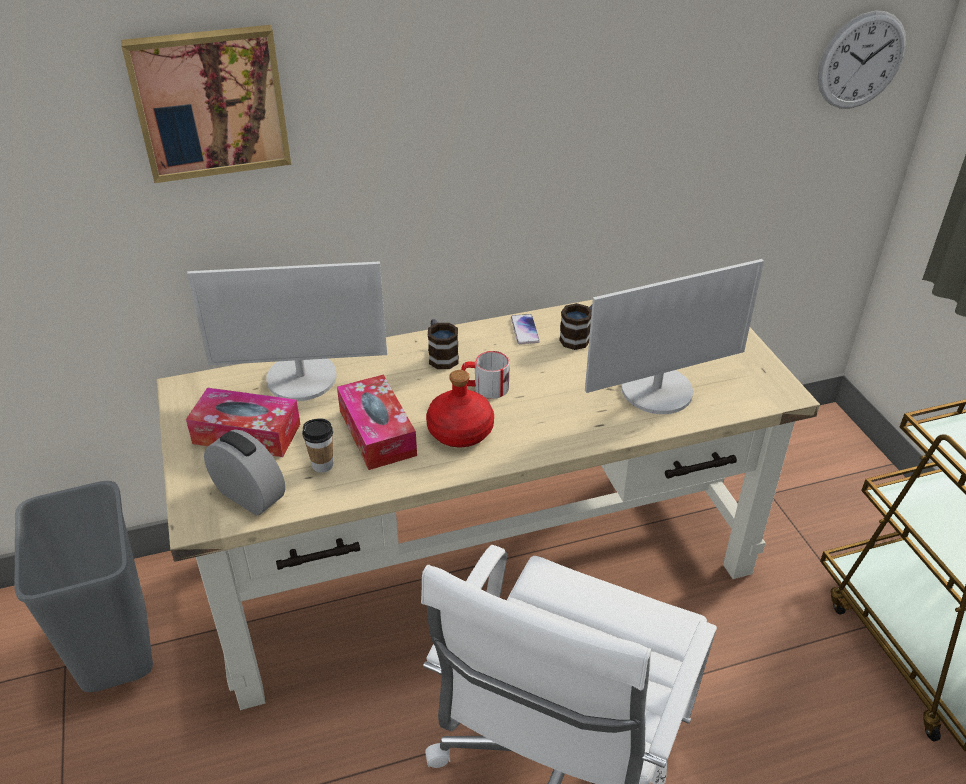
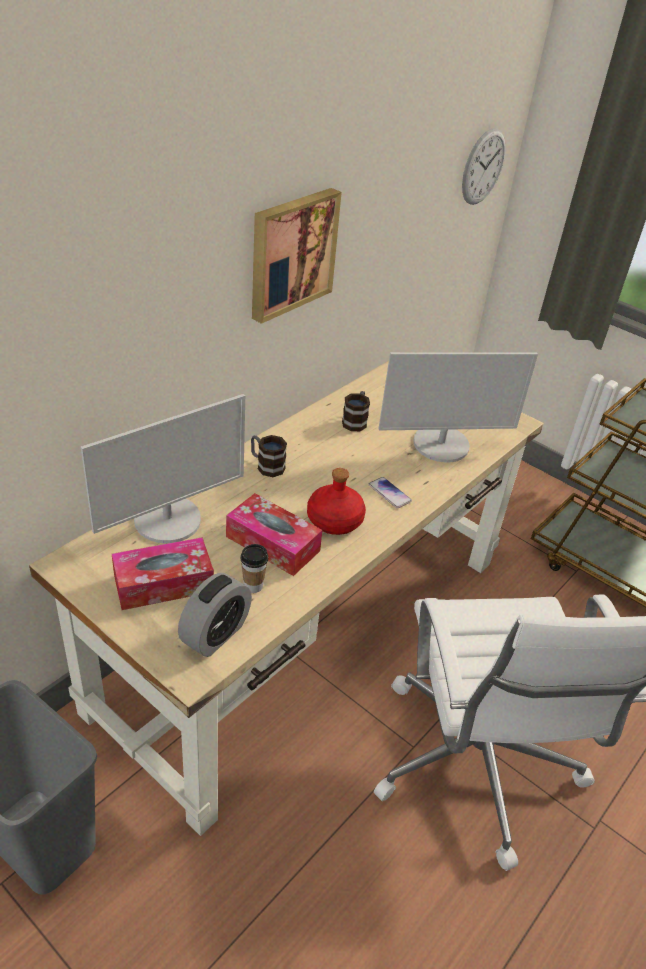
camera: 35 degrees left, 0 degrees up
(210, 102) = (79, 275): picture -> picture (291, 253)
(249, 496) = (215, 634): alarm clock -> alarm clock turned 120 degrees clockwise
(485, 387) = (322, 480): mug -> none
(524, 330) = (311, 426): phone -> phone (389, 493)
(657, 391) = (441, 445): monitor -> monitor turned 45 degrees clockwise

